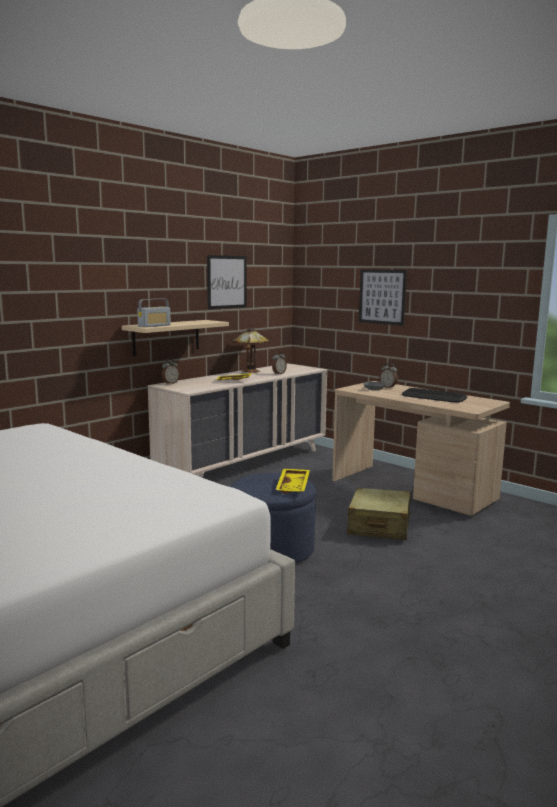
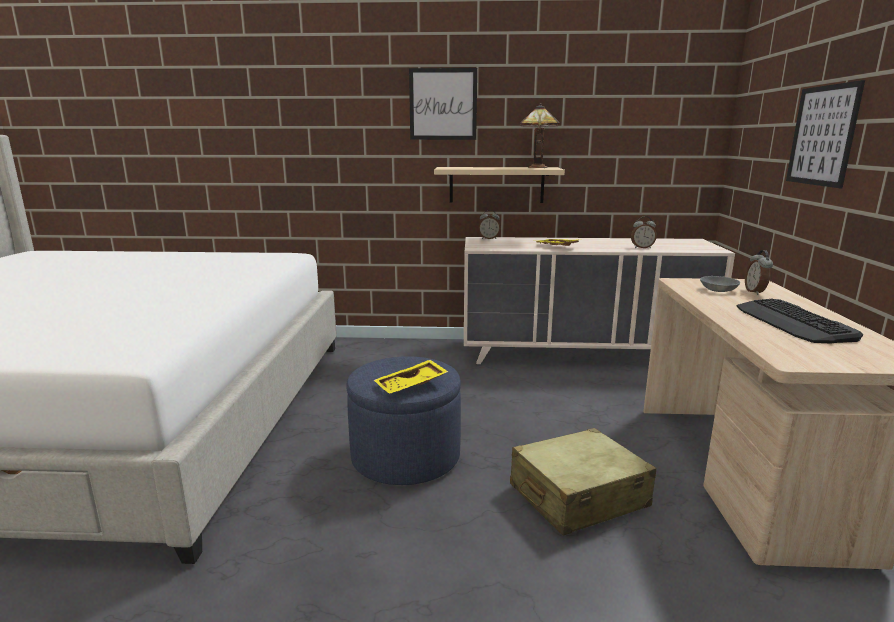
camera: 50 degrees right, 5 degrees up
(154, 326) = (458, 168): radio -> none
(226, 282) = (598, 119): picture -> picture (443, 104)
(250, 372) = (616, 241): table lamp -> table lamp (536, 167)

